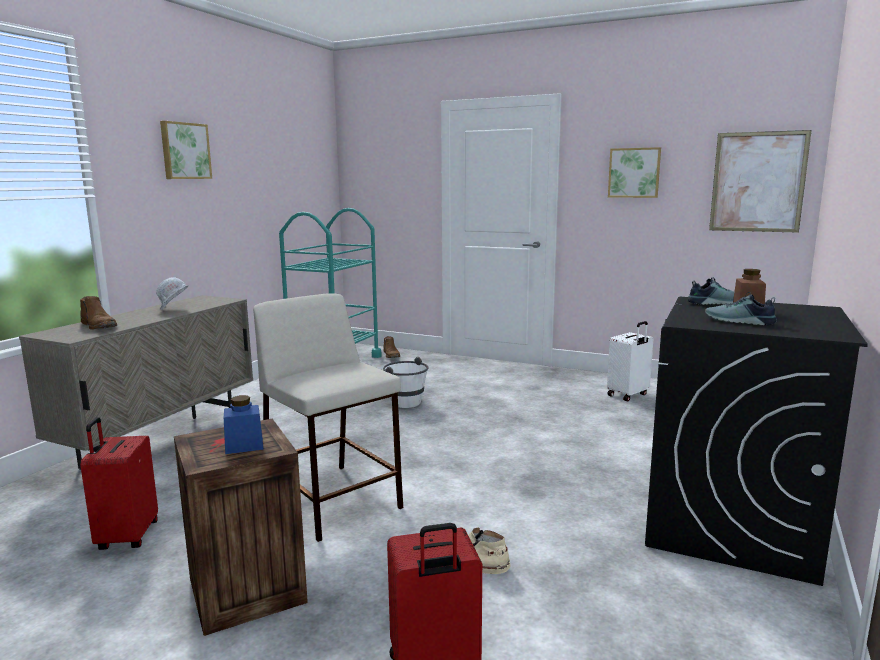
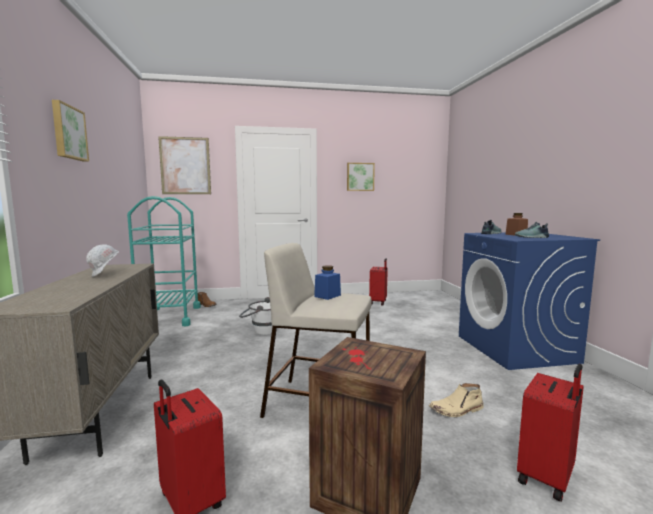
camera: 35 degrees left, 5 degrees down
(99, 326) = (59, 294): brown boot -> none
(244, 446) = (382, 357): blue jar -> blue jar (327, 296)
(628, 395) = (378, 302): white suitcase -> red suitcase
(731, 524) = (516, 349): black washing machine -> blue washing machine
(758, 182) = (419, 183): picture -> picture (185, 166)

